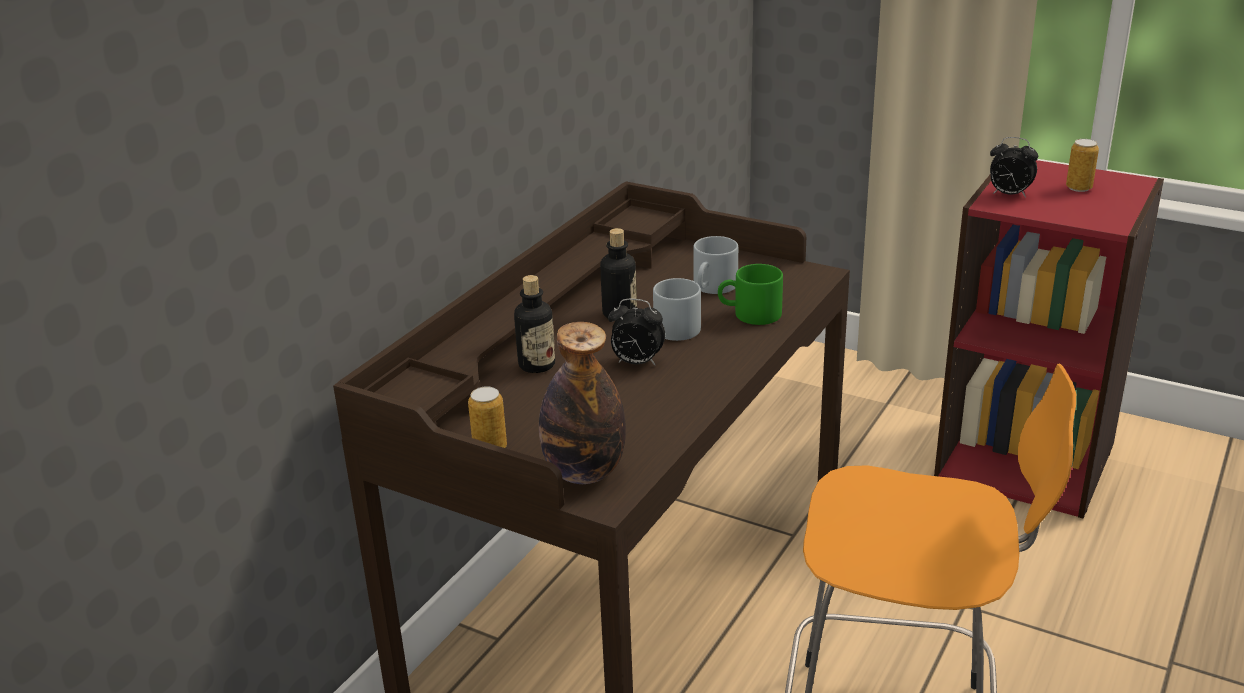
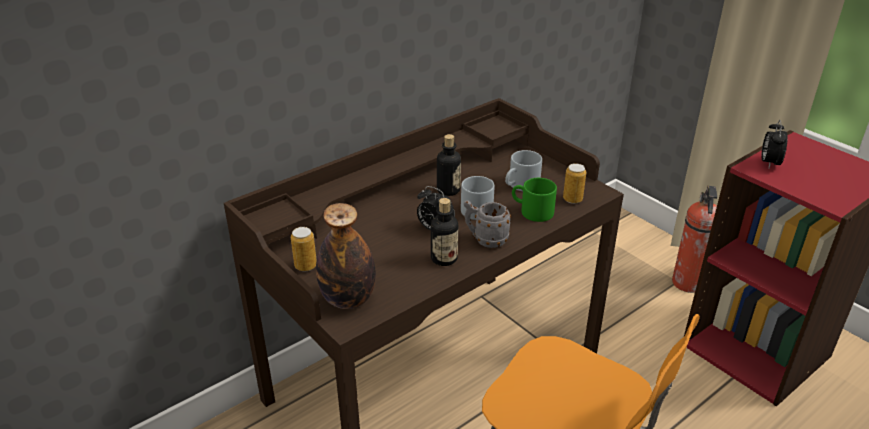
camera: 20 degrees right, 5 degrees up
(537, 365) = (373, 214): bottle -> bottle (444, 258)
(714, 360) = (485, 239): none -> grey mug
(901, 403) = (688, 283): none -> fire extinguisher
(1009, 195) = (769, 163): alarm clock -> alarm clock turned 60 degrees clockwise
(1078, 188) = (829, 169): can -> can (572, 199)

